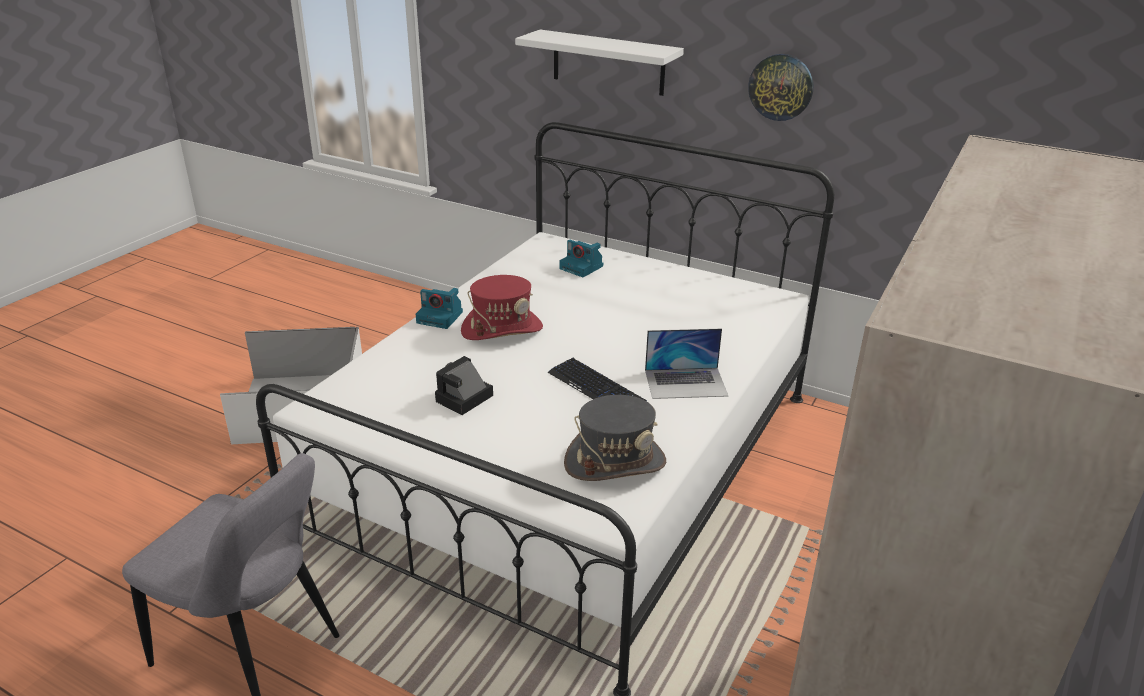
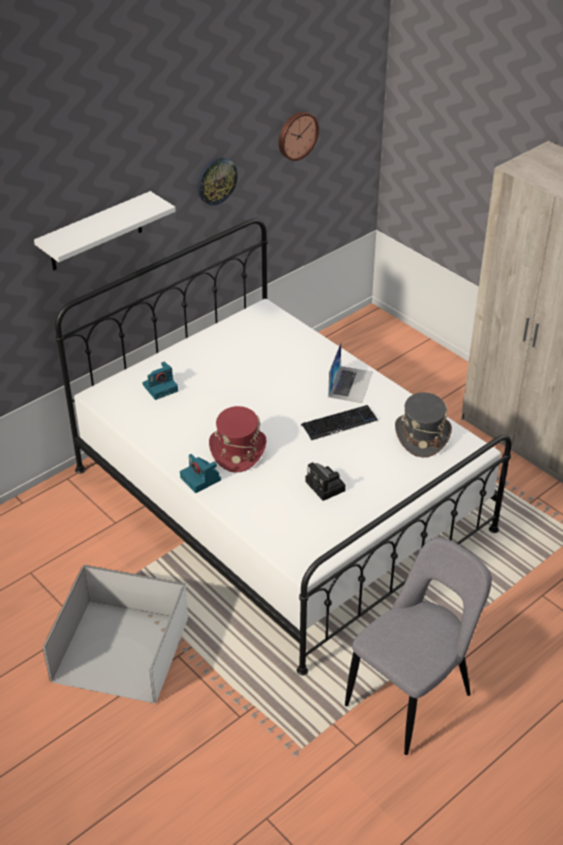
camera: 70 degrees left, 10 degrees up
(441, 317) = (201, 479): camera -> camera turned 105 degrees clockwise
(934, 90) = (296, 135): none -> wall clock

